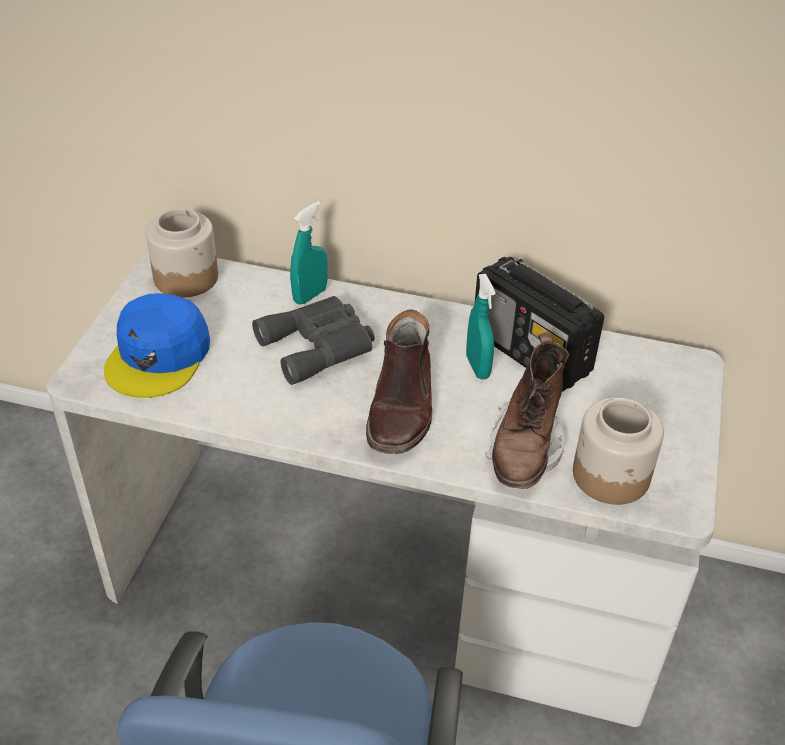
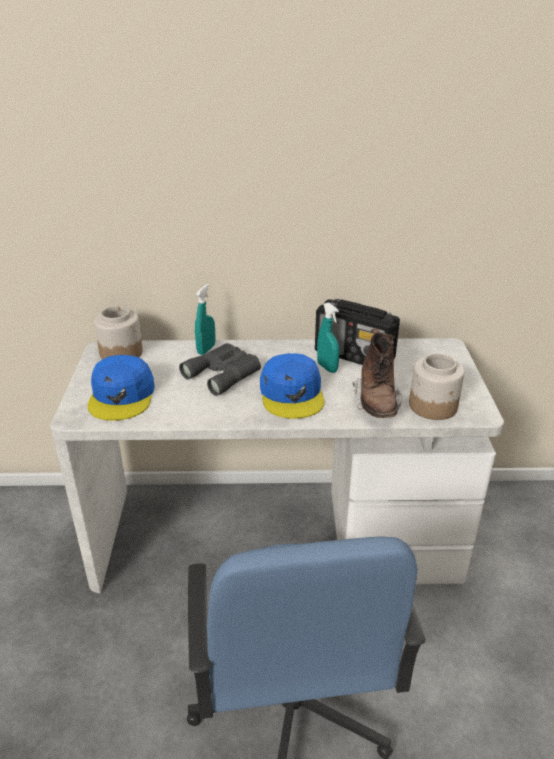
camera: 15 degrees left, 10 degrees down
(402, 405) = (292, 394): brown boot -> blue cap

